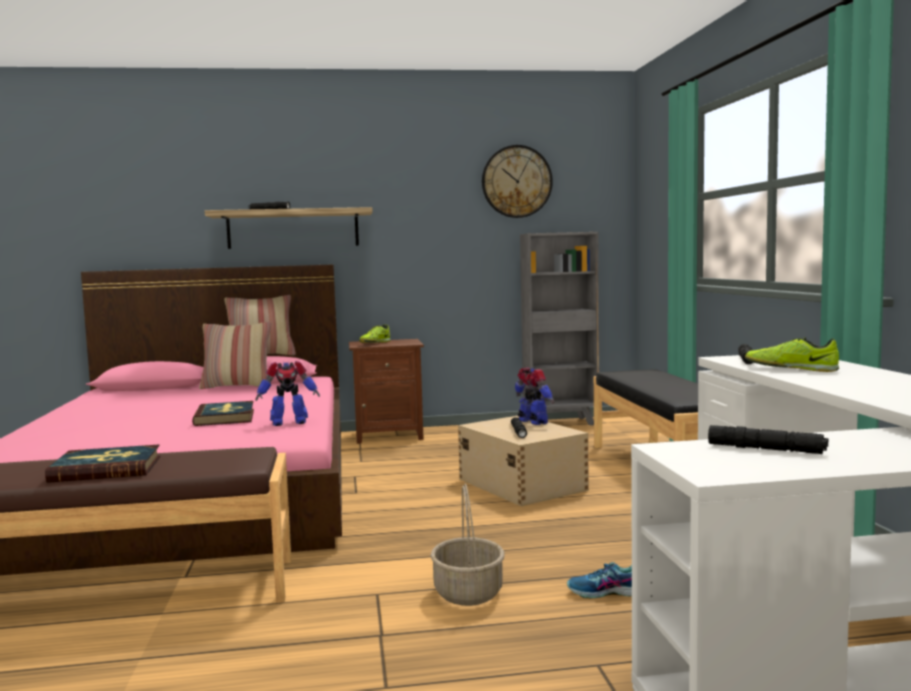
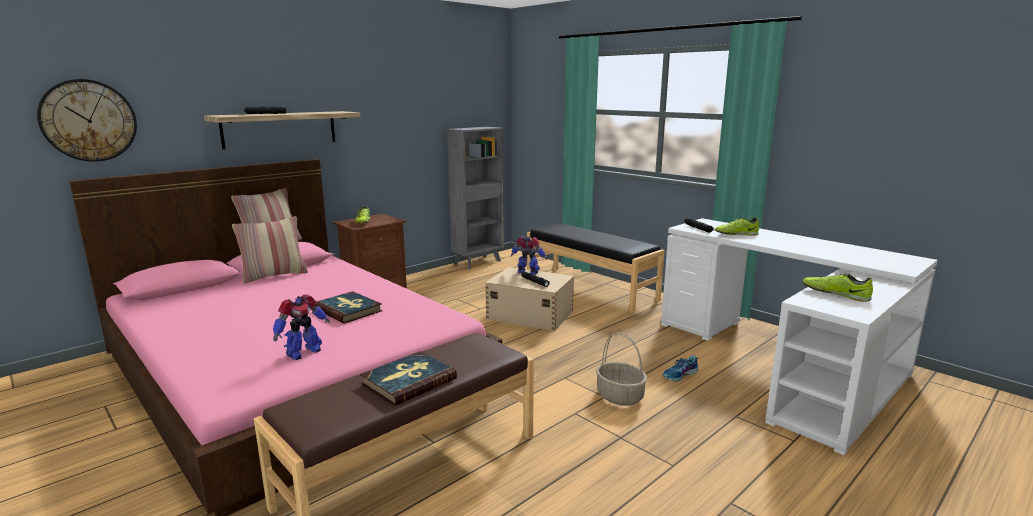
camera: 35 degrees left, 10 degrees up
(288, 422) = (412, 306): toy robot -> toy robot (303, 352)
(516, 181) = (443, 88): wall clock -> wall clock (88, 120)
(766, 449) = (835, 294): black flashlight -> shoe

